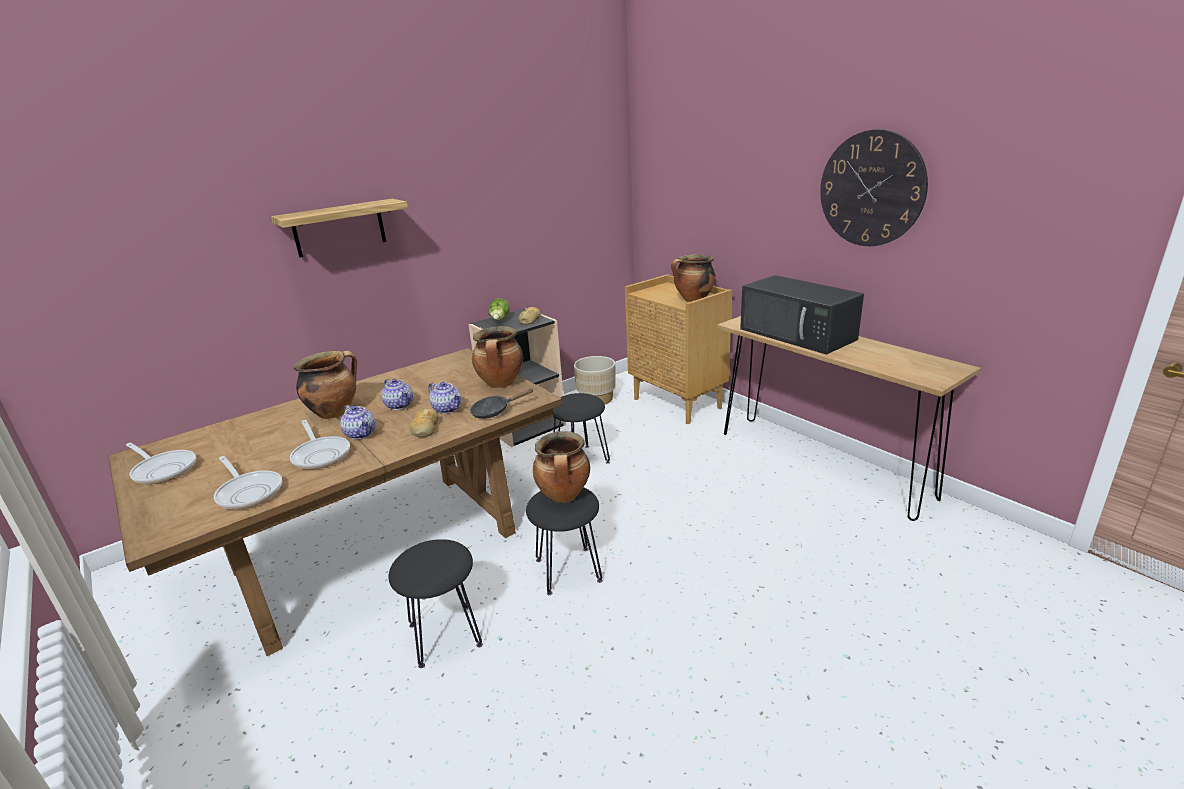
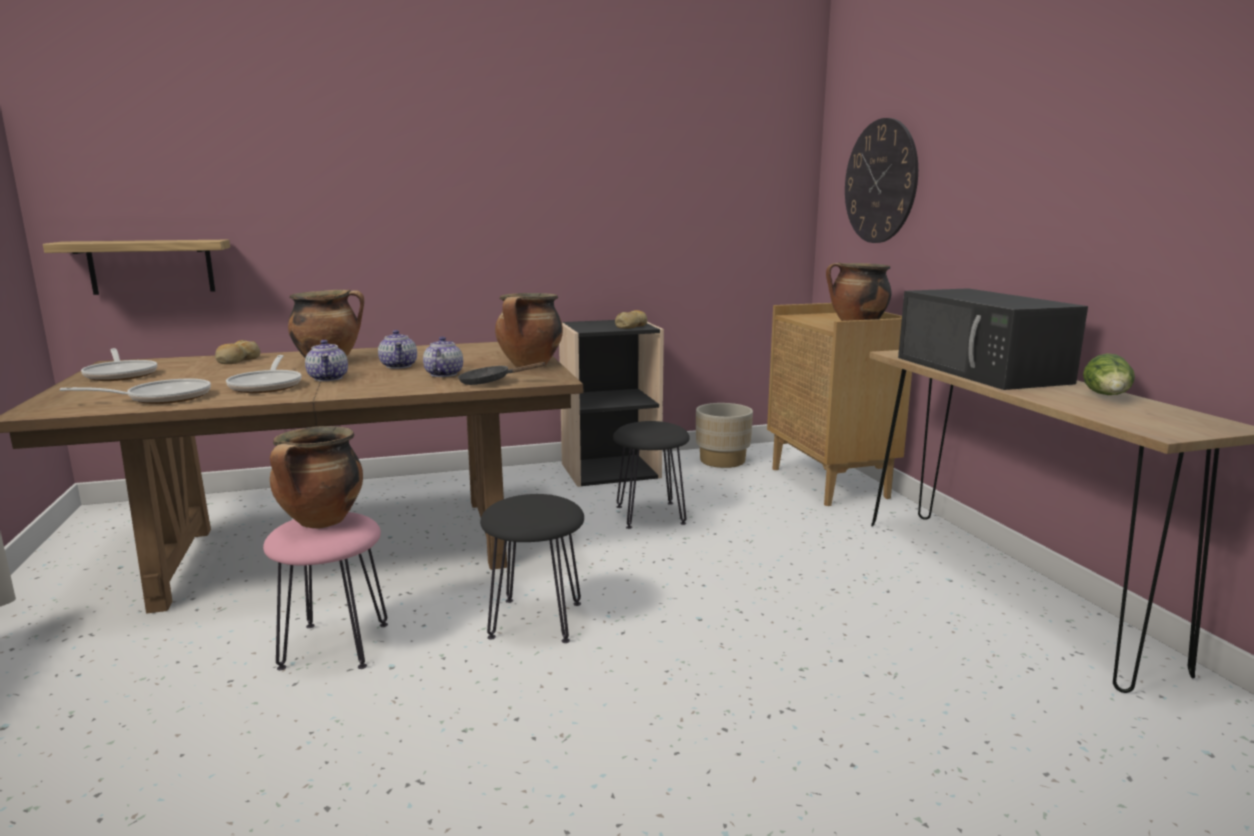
camera: 20 degrees right, 10 degrees down
(249, 492) = (162, 398): frying pan -> frying pan turned 90 degrees counterclockwise
(339, 228) = (415, 176): shelf -> shelf (151, 266)
(425, 429) = (396, 384): bread -> bread (237, 360)
(445, 635) = (334, 645): black stool -> pink stool
(447, 409) = (443, 374): teapot -> teapot turned 150 degrees counterclockwise
(500, 320) = (597, 323): lettuce -> lettuce (1107, 397)
(564, 496) = (538, 503): cooking pot -> cooking pot (321, 522)
(871, 189) = (1113, 143): wall clock -> wall clock (880, 181)

